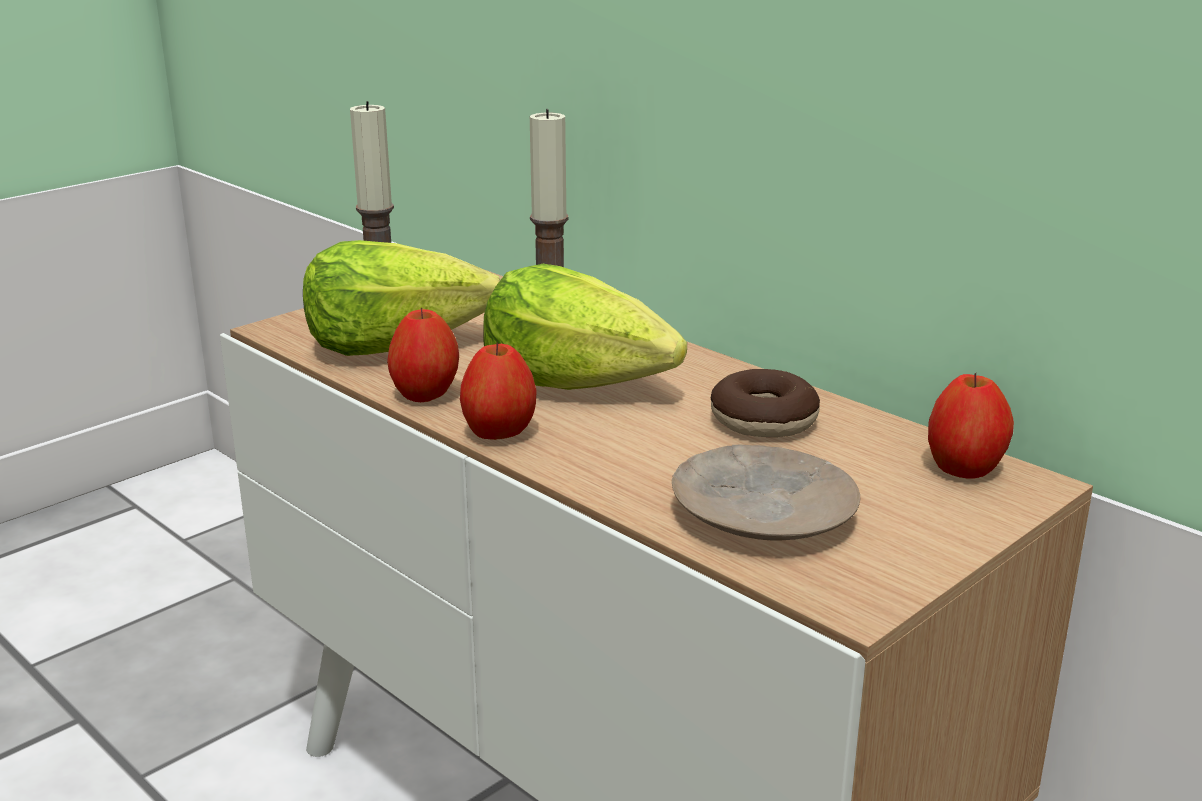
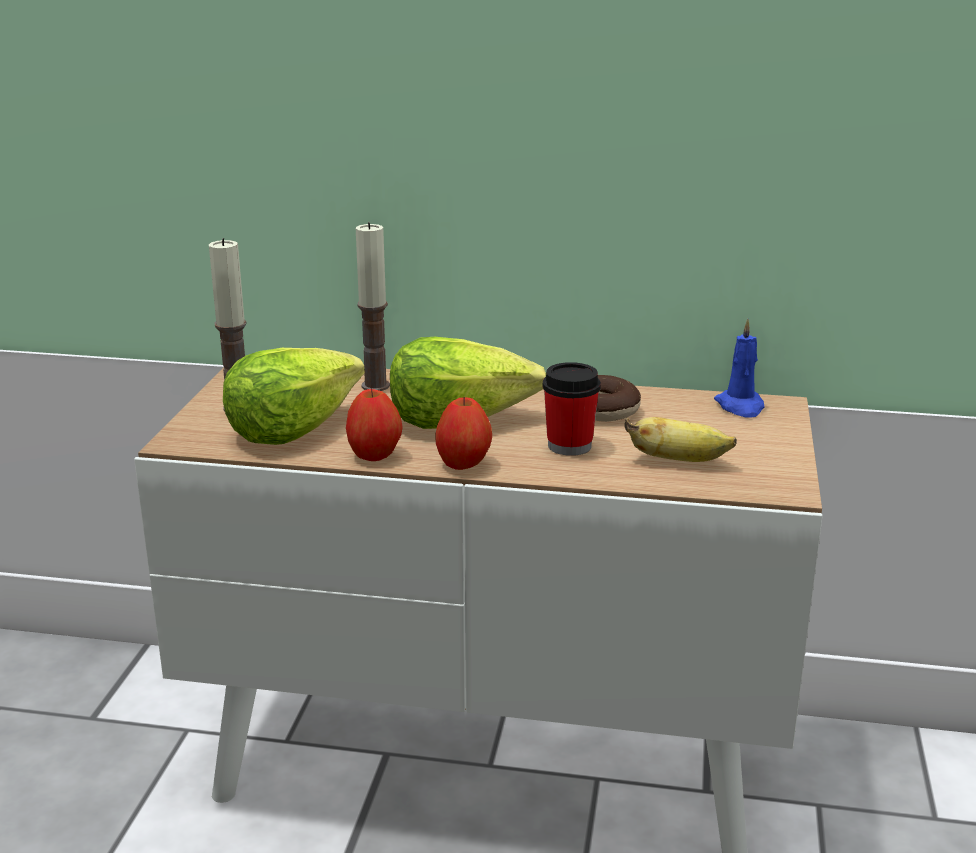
camera: 35 degrees left, 0 degrees up
(653, 450) = (569, 446): none -> cup
(762, 512) = (679, 461): beige plate -> banana
(964, 469) = (740, 406): apple -> blue candle

